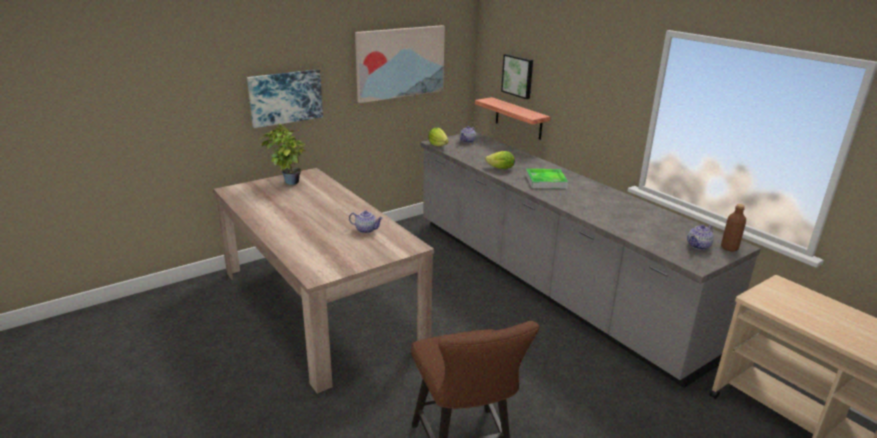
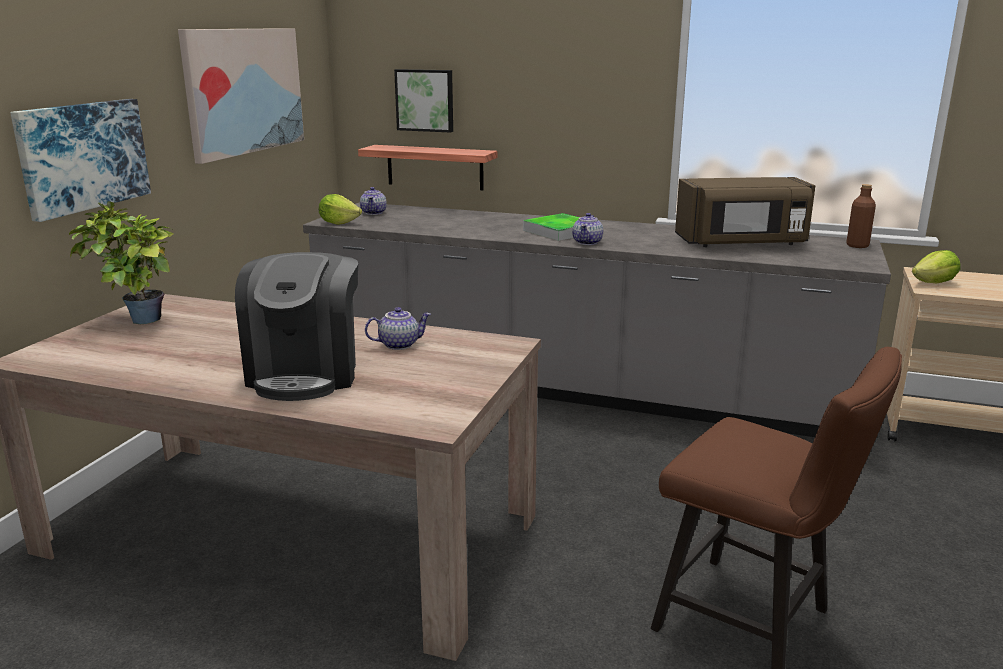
camera: 35 degrees left, 5 degrees down
(308, 232) = (306, 373): none -> coffee machine
(501, 168) = (479, 230): lettuce -> lettuce (934, 283)
(645, 222) = (741, 243): none -> brown microwave
(699, 246) = (831, 250): teapot -> teapot (587, 242)

